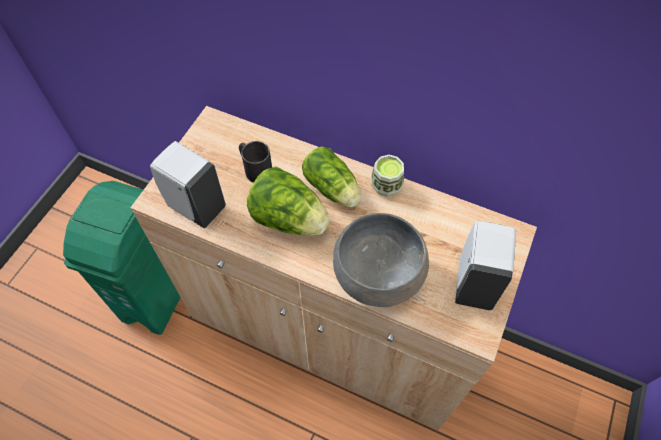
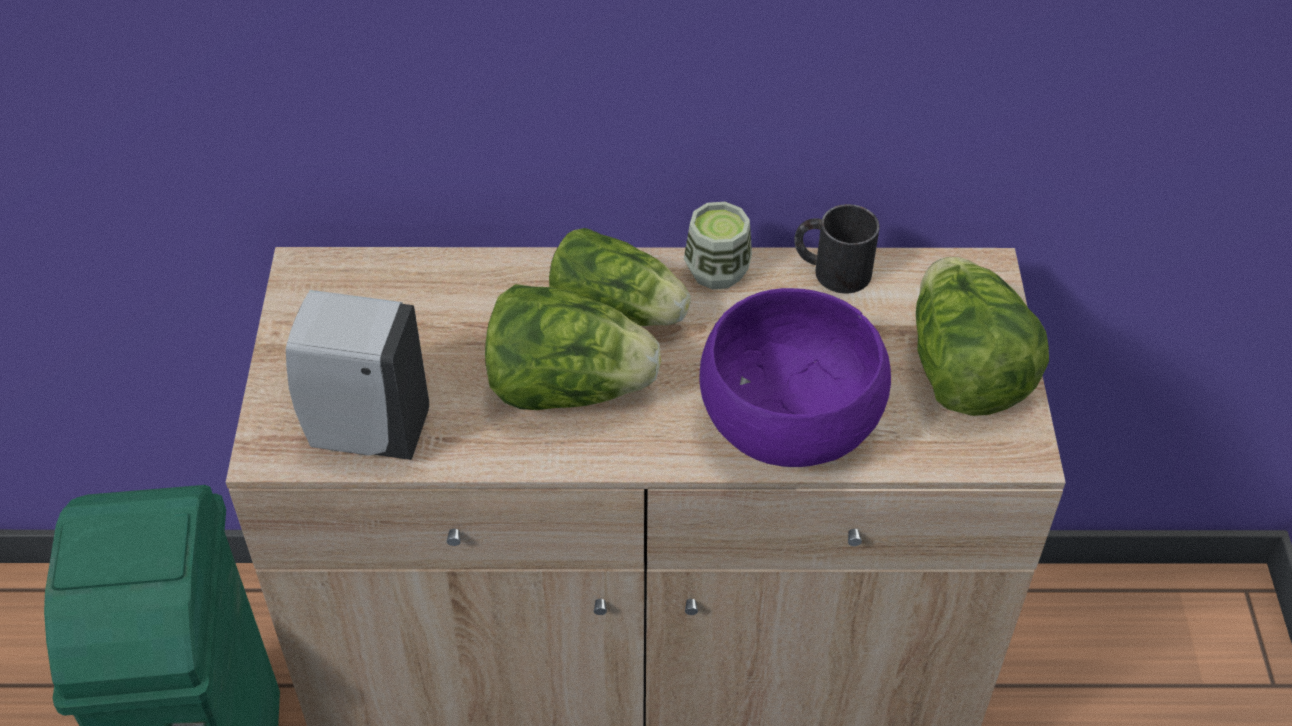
camera: 25 degrees left, 10 degrees down
(254, 168) = (446, 325): black mug -> black mug (831, 270)
(378, 276) = (790, 422): grey bowl -> purple bowl
(474, 282) = (962, 371): white soap dispenser -> lettuce

